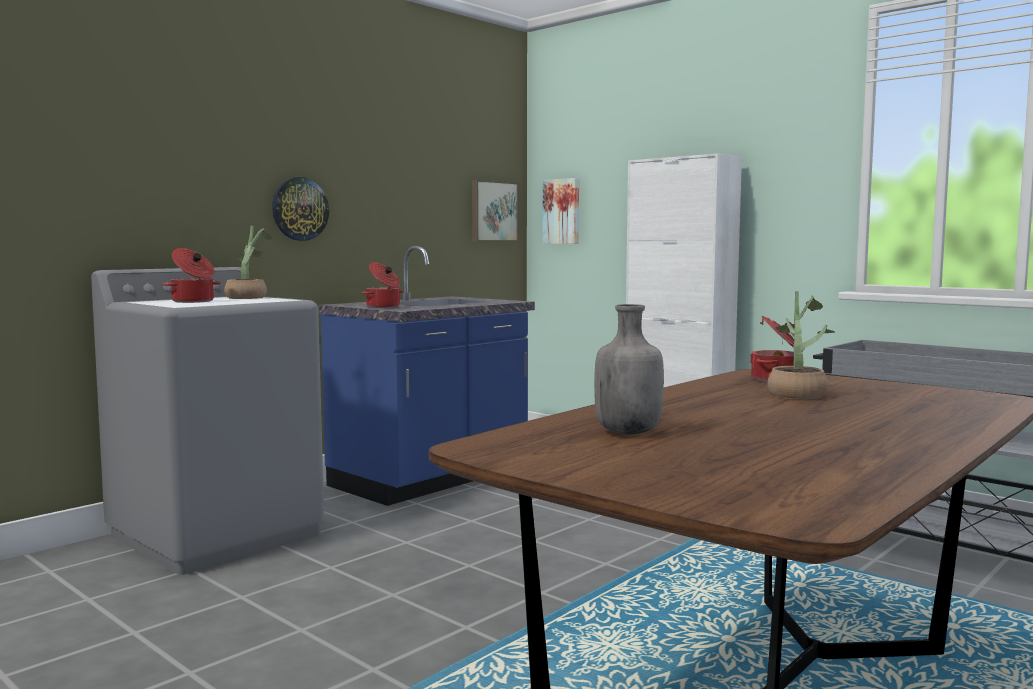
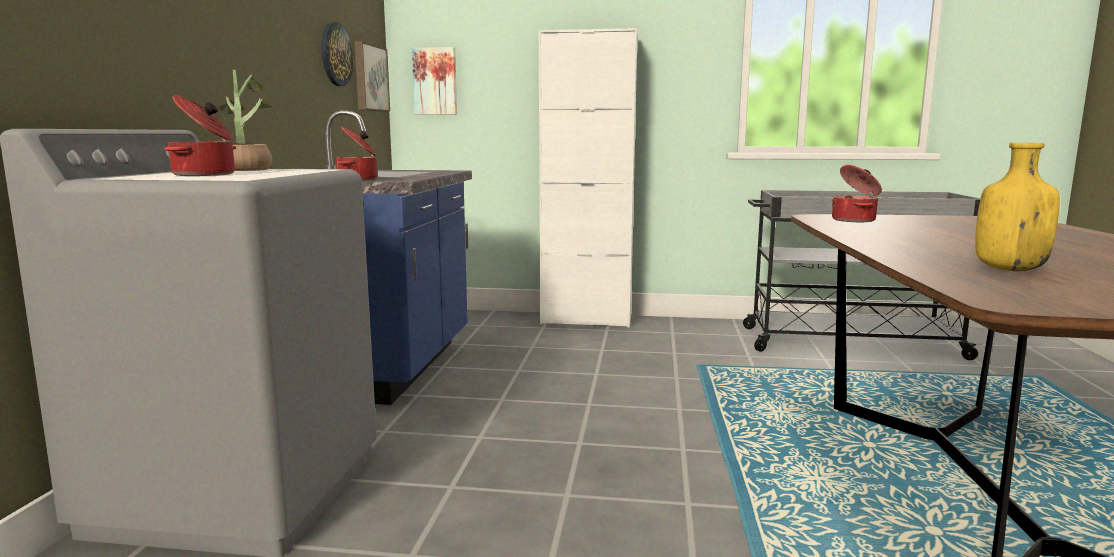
camera: 35 degrees left, 5 degrees up
(300, 209) = (226, 56): wall clock -> wall clock (335, 54)
(628, 432) = (1008, 269): grey bottle -> yellow bottle
(797, 393) = (919, 228): potted plant -> none

